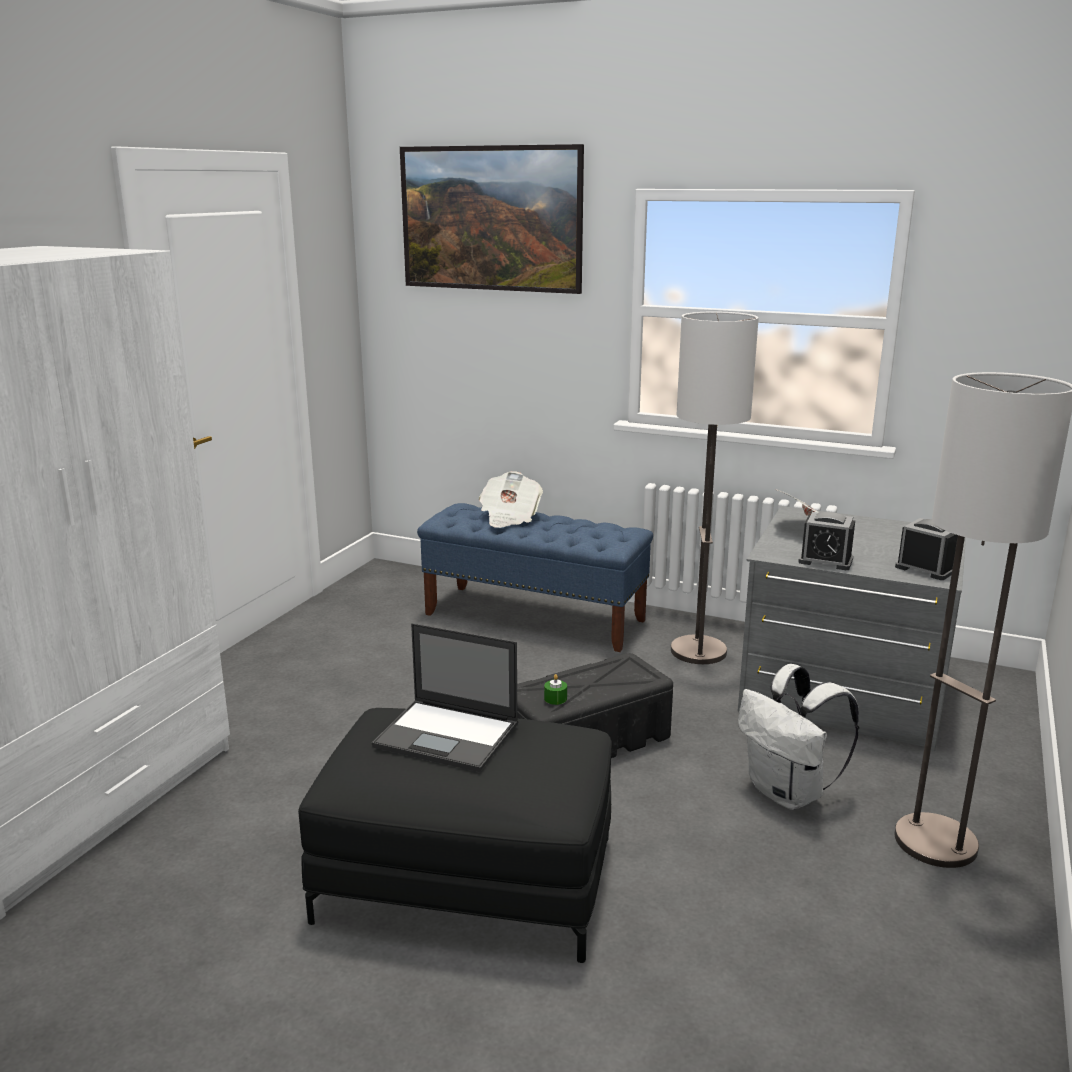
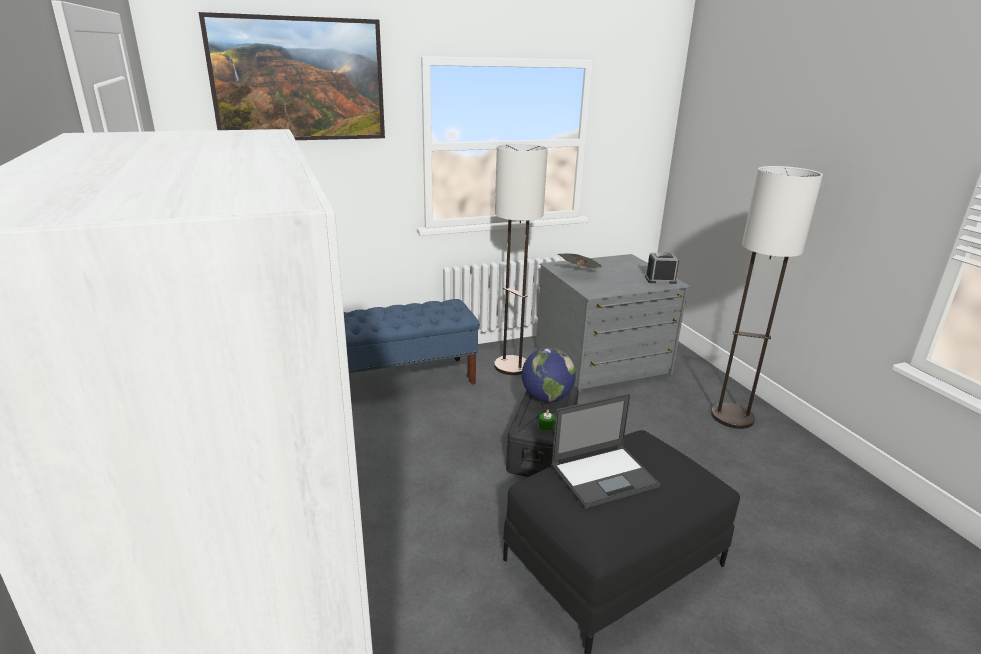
camera: 45 degrees left, 5 degrees up
(509, 517) = (368, 316): newspaper -> none
(609, 675) = (546, 398): none -> globe
(789, 793) = (659, 424): white backpack -> none
(825, 561) = (620, 288): alarm clock -> none

